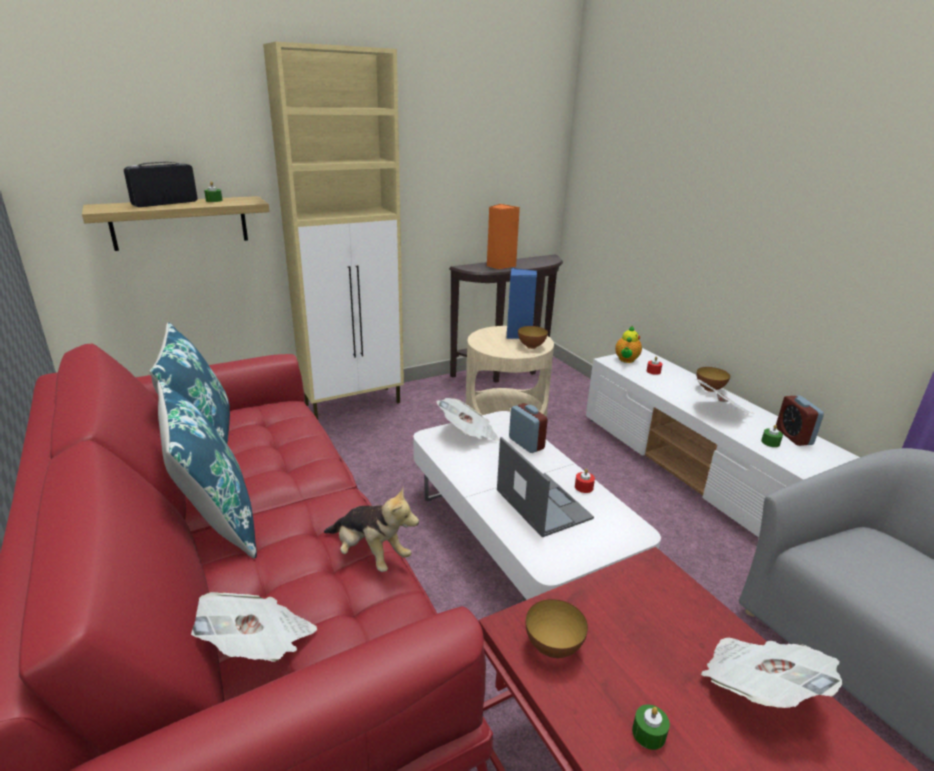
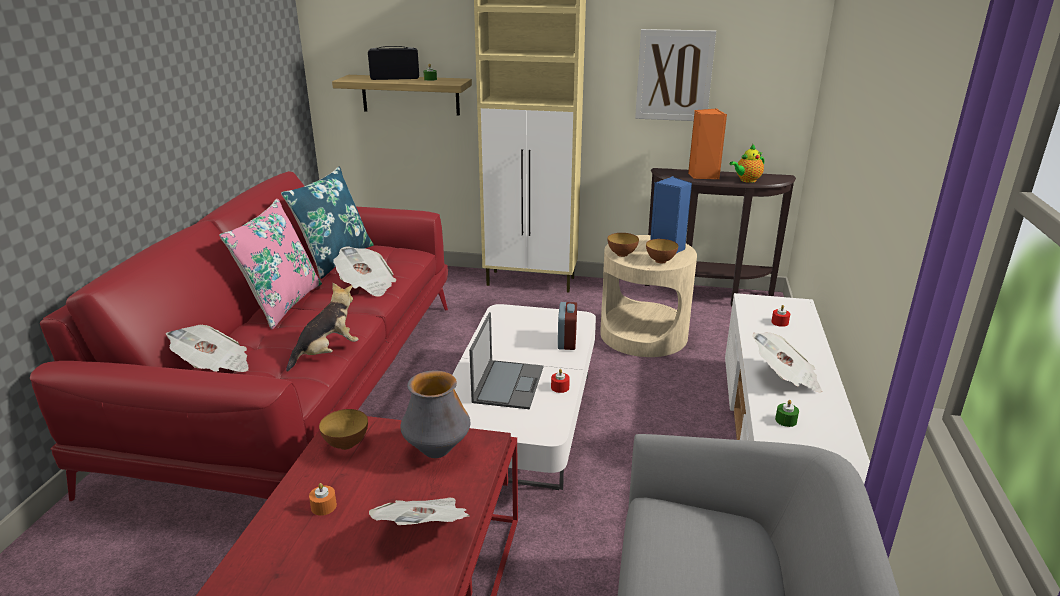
camera: 40 degrees right, 0 degrees up
(216, 521) = (282, 304): blue pillow -> pink pillow
(370, 554) = (327, 353): plush toy -> plush toy turned 120 degrees counterclockwise
(461, 176) = (674, 75): none -> picture
(468, 434) = (532, 319): newspaper -> newspaper (367, 285)
(626, 360) = (768, 304): teapot -> teapot (746, 180)
(636, 600) = (437, 451): none -> vase
(648, 733) = (324, 506): green candle -> orange candle
(709, 389) = (815, 356): bowl -> bowl (622, 254)
(793, 436) = (827, 426): alarm clock -> none

